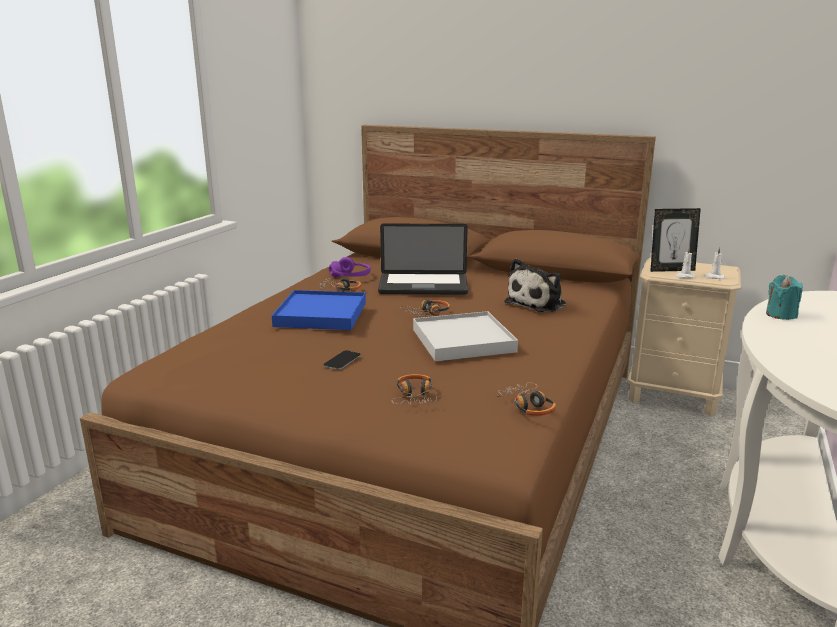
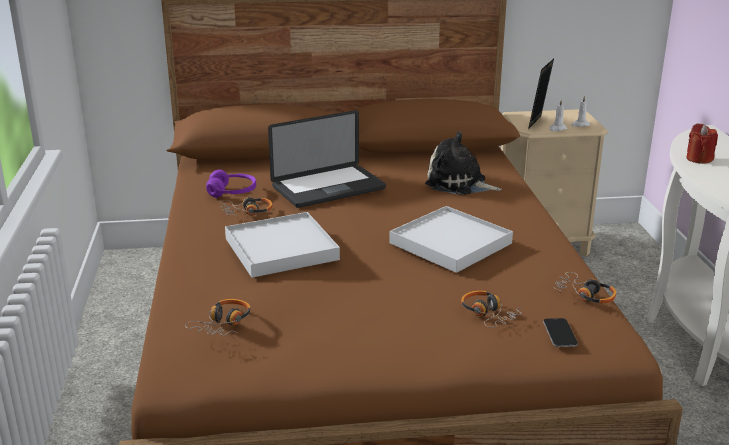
camera: 30 degrees left, 5 degrees up
(321, 314) = (281, 249): blue tray -> white tray
(342, 361) = (370, 297): phone -> phone (559, 333)
(427, 313) = (379, 221): headphones -> headphones (223, 324)
(538, 303) = (459, 184): plush toy -> plush toy turned 105 degrees clockwise
(671, 270) = (538, 123): picture frame -> picture frame turned 150 degrees clockwise
(781, 315) = (699, 159): turquoise candle -> red candle

